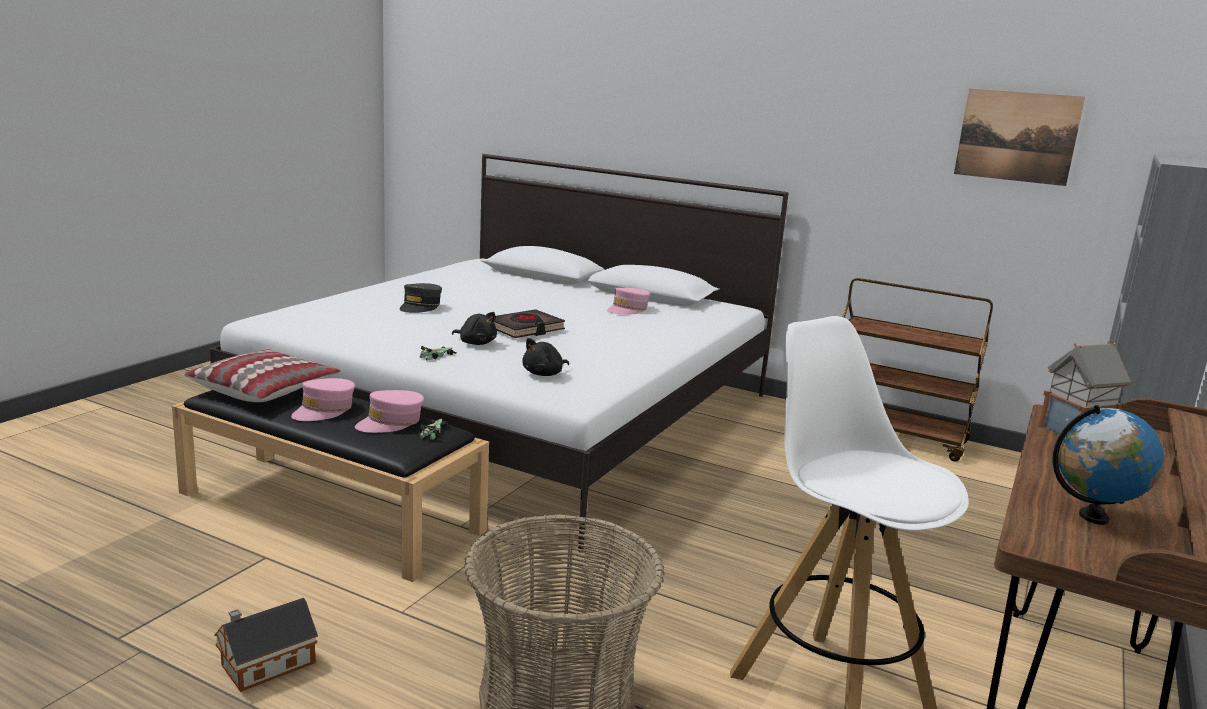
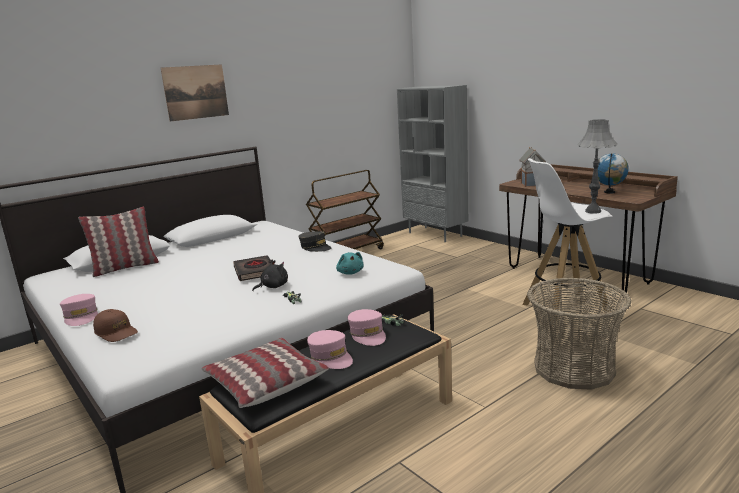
camera: 65 degrees left, 0 degrees up
(264, 665) = (538, 460): toy house -> none
(330, 304) = (116, 332): none -> brown cap
(420, 306) = (168, 298): grey cap -> grey cap (315, 247)
(516, 280) = (125, 268): none -> pillow
(544, 374) = (350, 273): black plush toy -> turquoise plush toy
(628, 309) = (237, 244): pink cap -> pink cap (81, 316)
(872, 492) = (593, 211): none -> grey table lamp
(1017, 136) = (346, 91): picture -> picture (196, 92)

